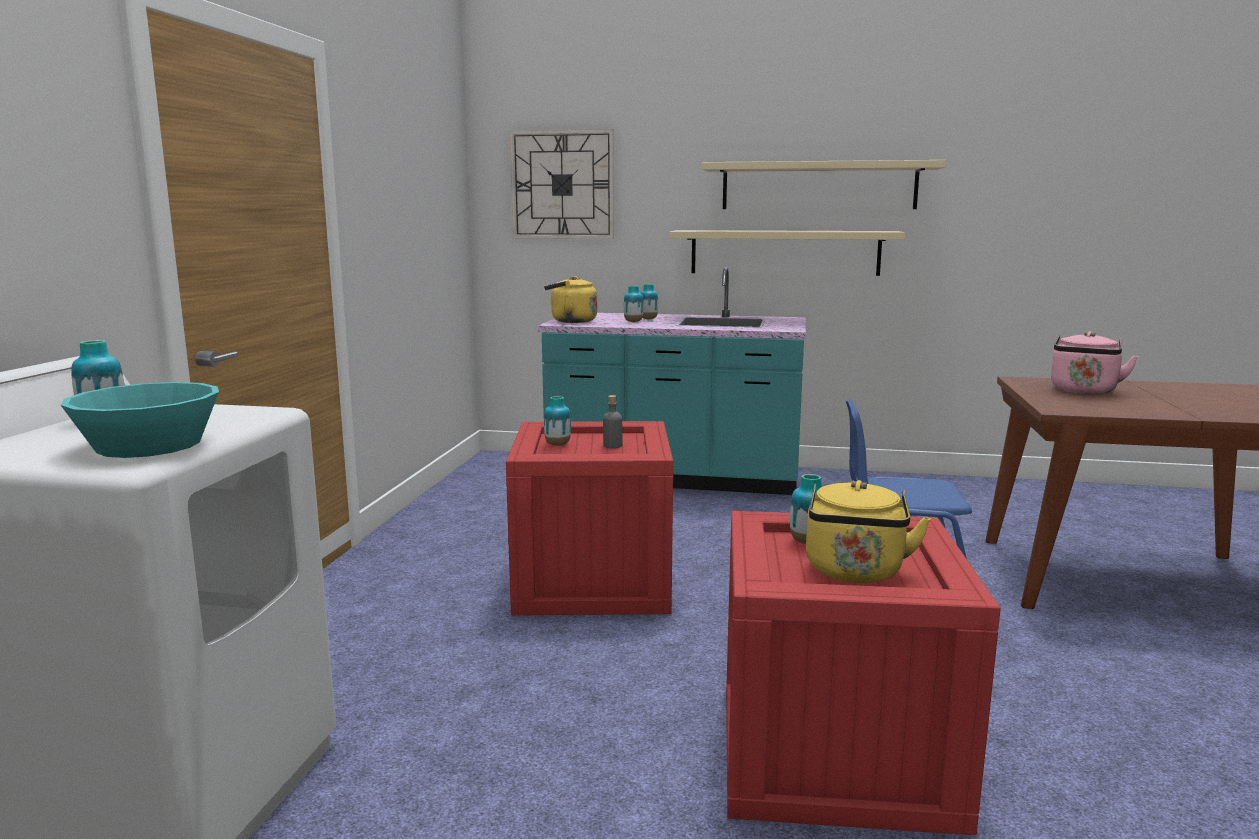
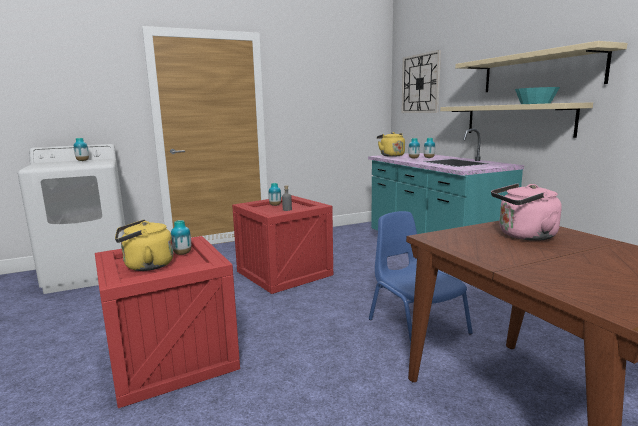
camera: 55 degrees right, 0 degrees up
(148, 445) = (53, 165): turquoise bowl -> turquoise bowl (535, 103)

